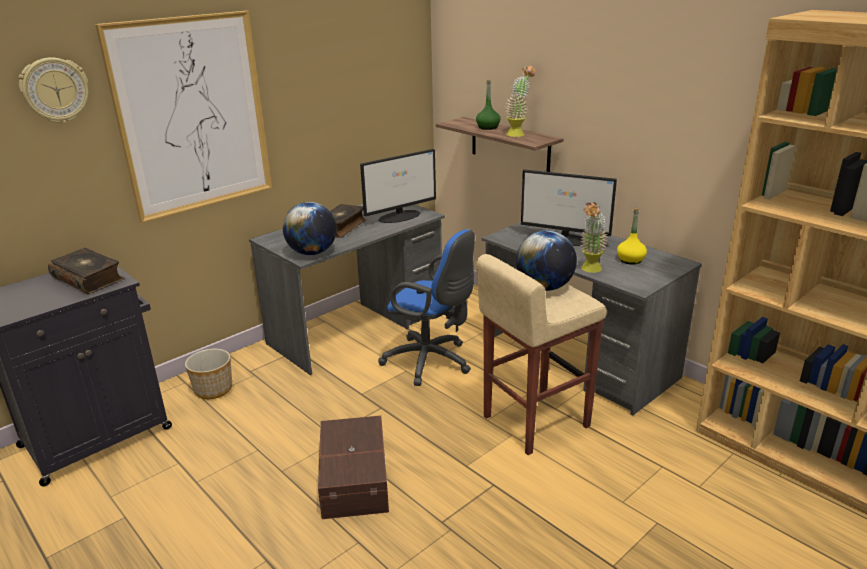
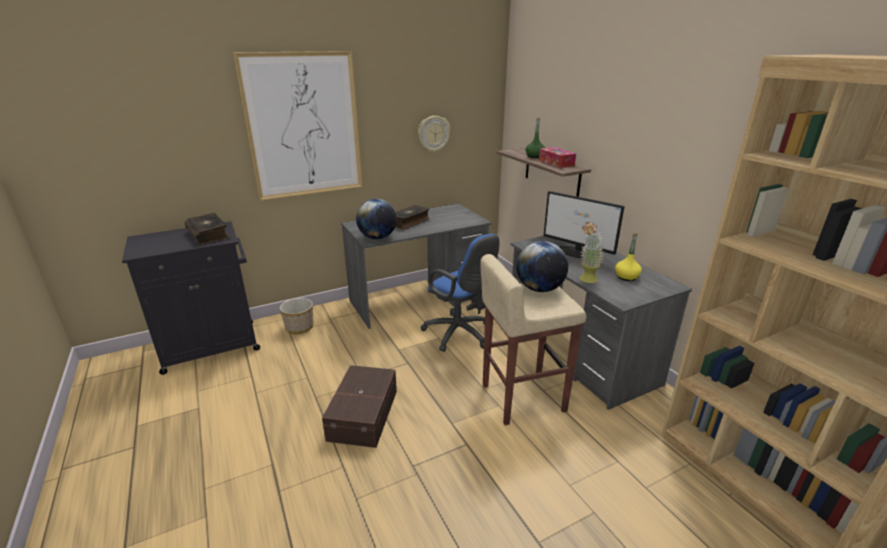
camera: 15 degrees right, 0 degrees up
(55, 90) = (201, 98): wall clock -> wall clock (433, 134)
(400, 216) = (457, 219): monitor -> none
(518, 133) = (556, 163): potted plant -> tissue box

